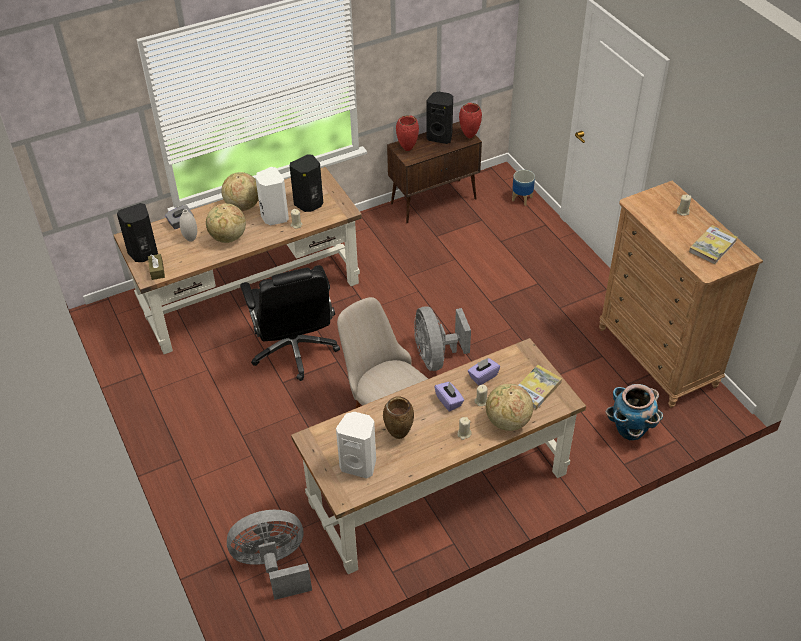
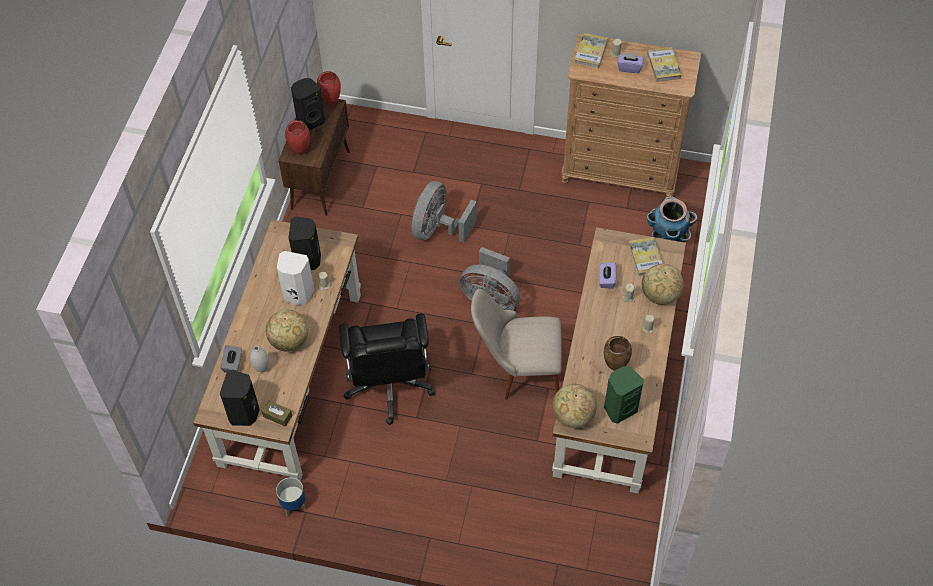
camera: 50 degrees left, 10 degrees up
(243, 206) = (259, 307): globe -> globe (572, 416)
(273, 565) = (590, 536): grey fan -> grey fan (438, 229)
(294, 349) = (389, 386): black office chair -> black office chair turned 60 degrees clockwise
(359, 464) = (619, 408): white speaker -> green speaker
(449, 401) = (610, 316): purple tissue box -> purple tissue box (629, 68)
(521, 199) = (381, 124): planter -> planter (293, 505)
(663, 197) = (591, 52): none -> book

